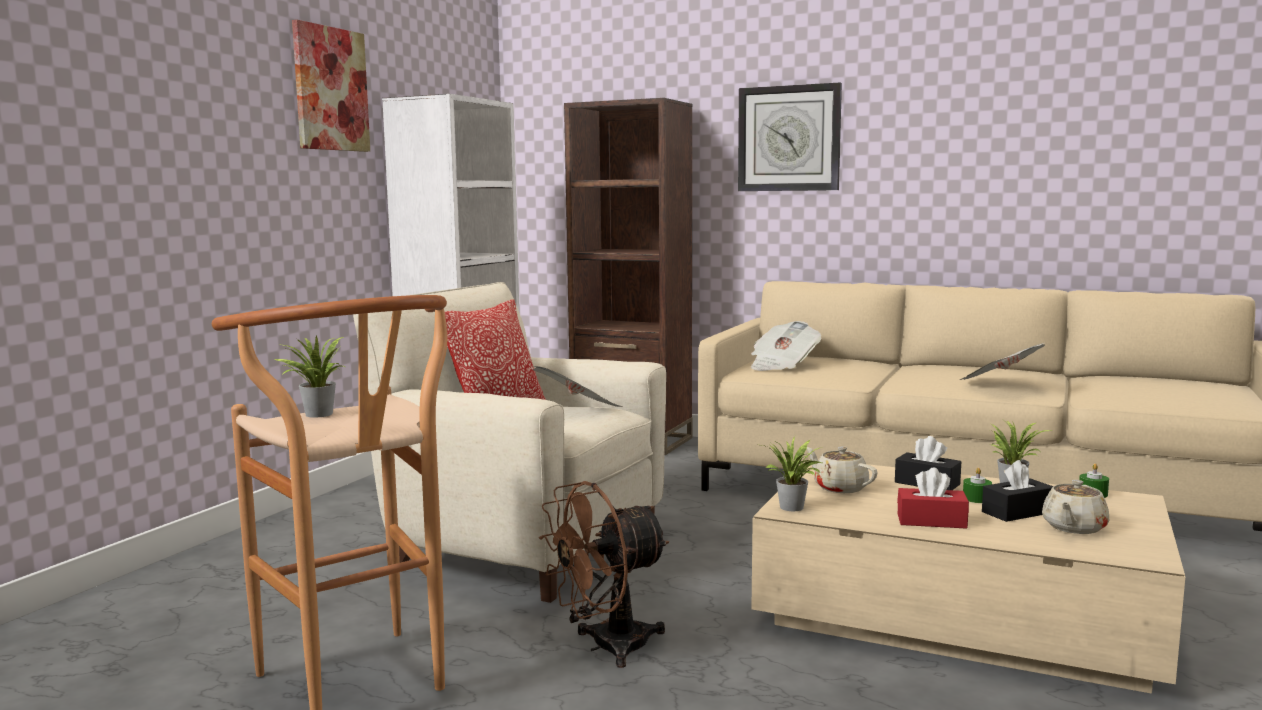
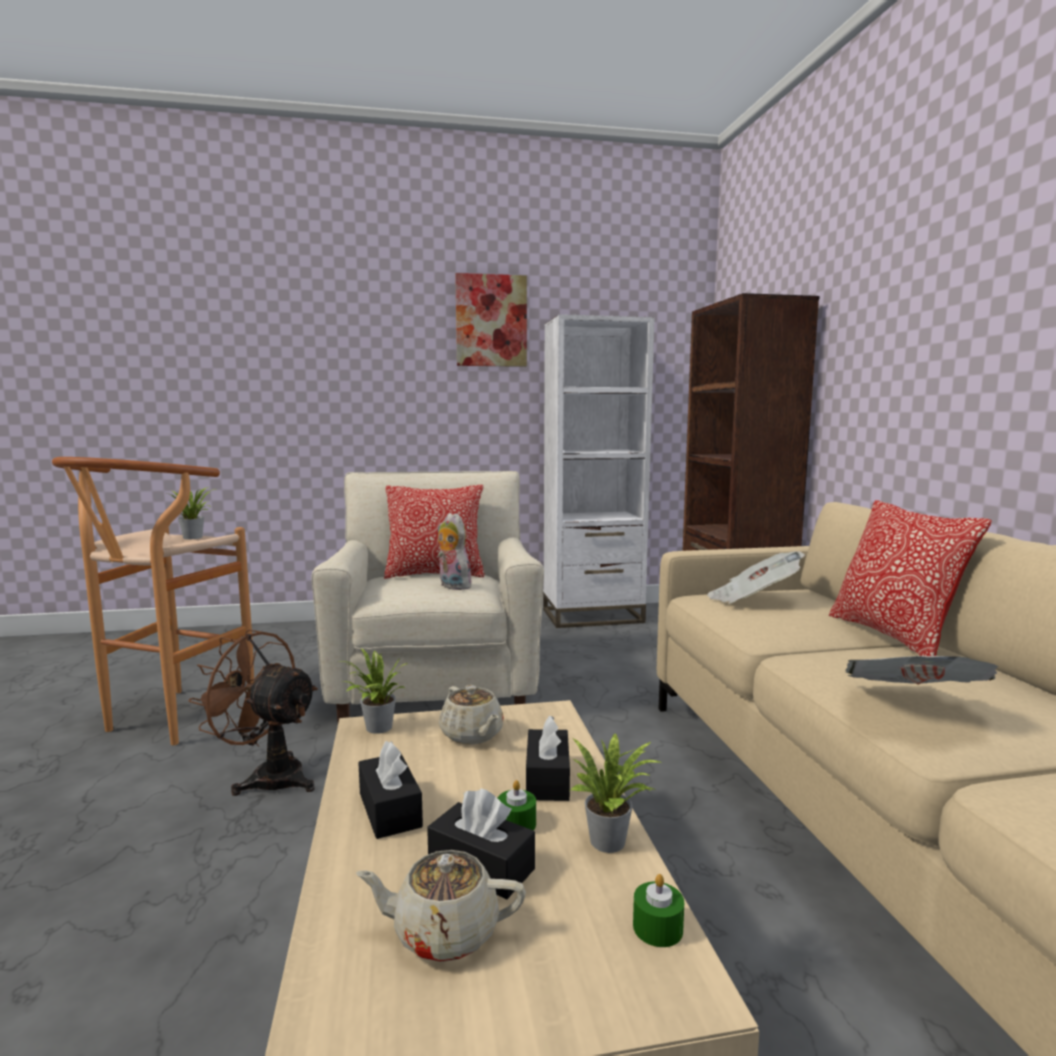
camera: 55 degrees right, 0 degrees up
(578, 410) = (452, 586): newspaper -> plush toy
(789, 138) = (901, 324): wall clock -> none
(839, 488) = (472, 735): beige teapot -> beige teapot turned 135 degrees clockwise
(892, 364) = (893, 636): none -> pillow
(931, 521) = (390, 810): red tissue box -> black tissue box

